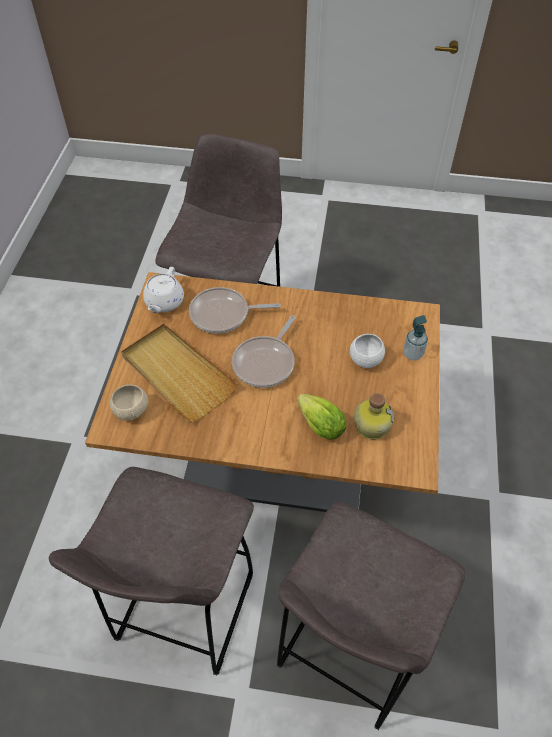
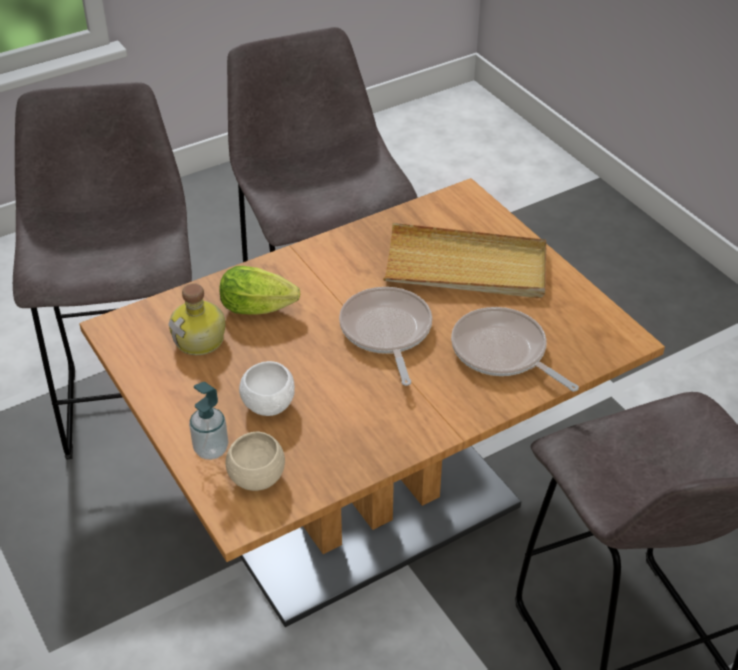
camera: 140 degrees right, 10 degrees down
(131, 411) = (465, 217): beige bowl -> beige bowl (257, 477)
(164, 302) = (589, 323): white teapot -> none
(223, 314) = (502, 353): frying pan -> frying pan turned 90 degrees counterclockwise

